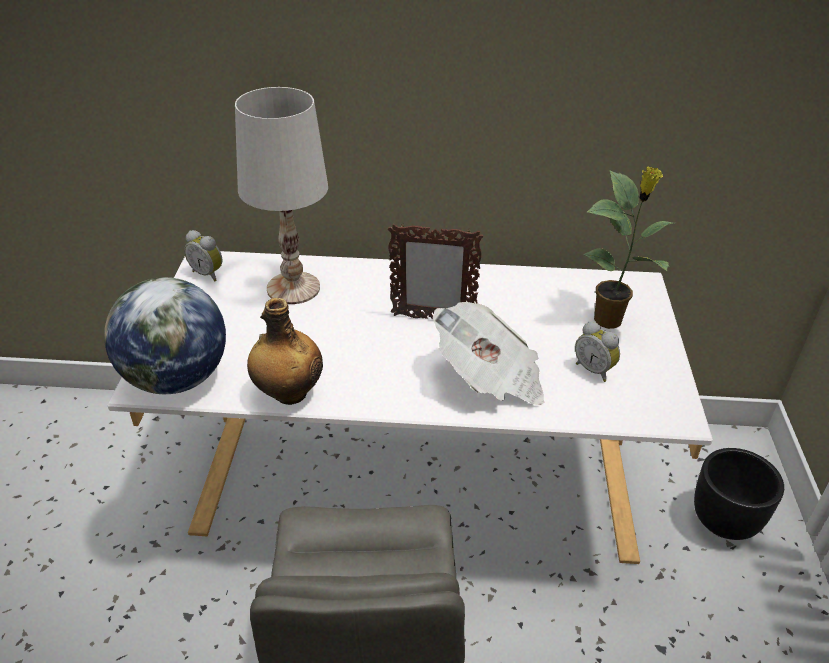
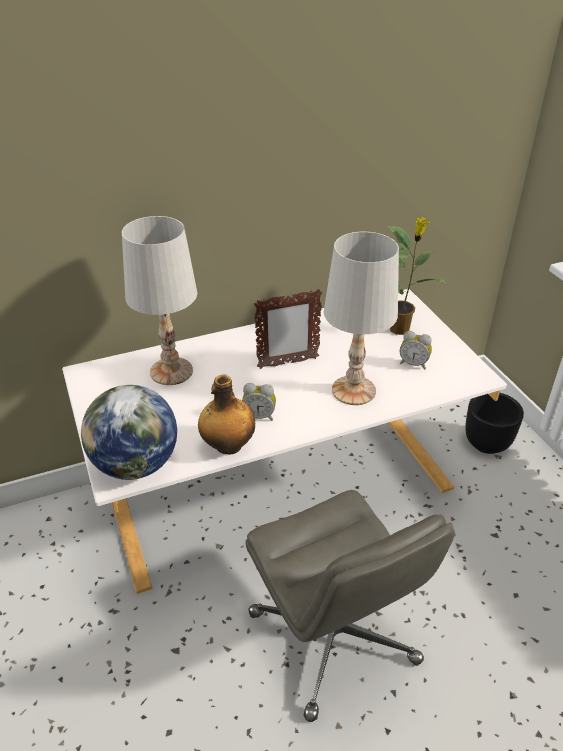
camera: 25 degrees left, 0 degrees up
(208, 273) = (95, 380): alarm clock -> alarm clock (259, 416)
(490, 378) = (354, 390): newspaper -> white table lamp

